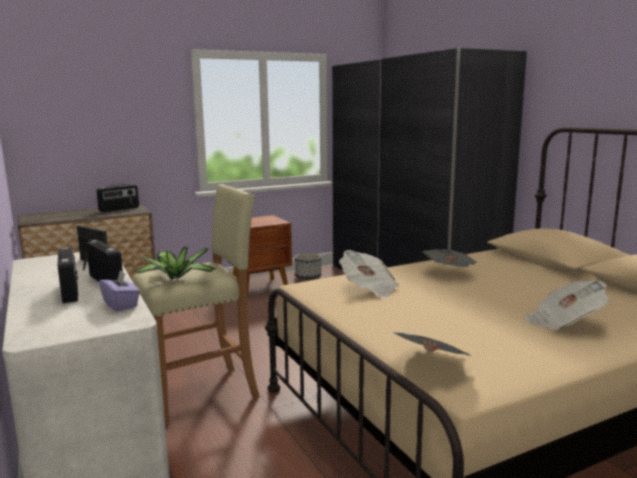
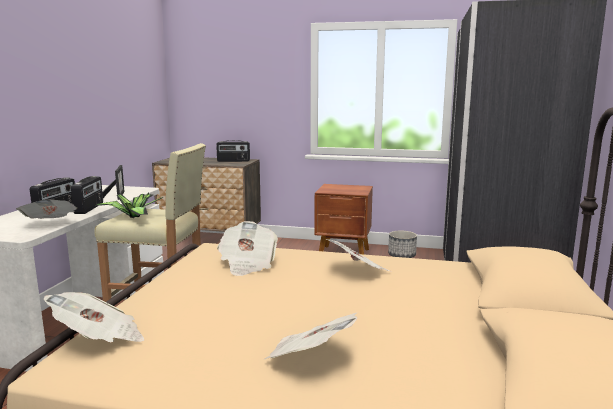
camera: 40 degrees right, 0 degrees up
(121, 304) = (50, 224): purple tissue box -> newspaper

